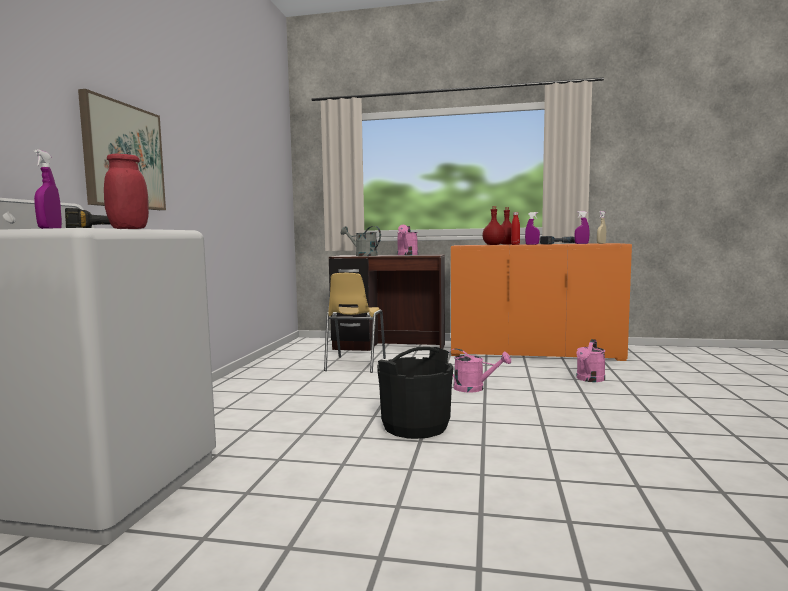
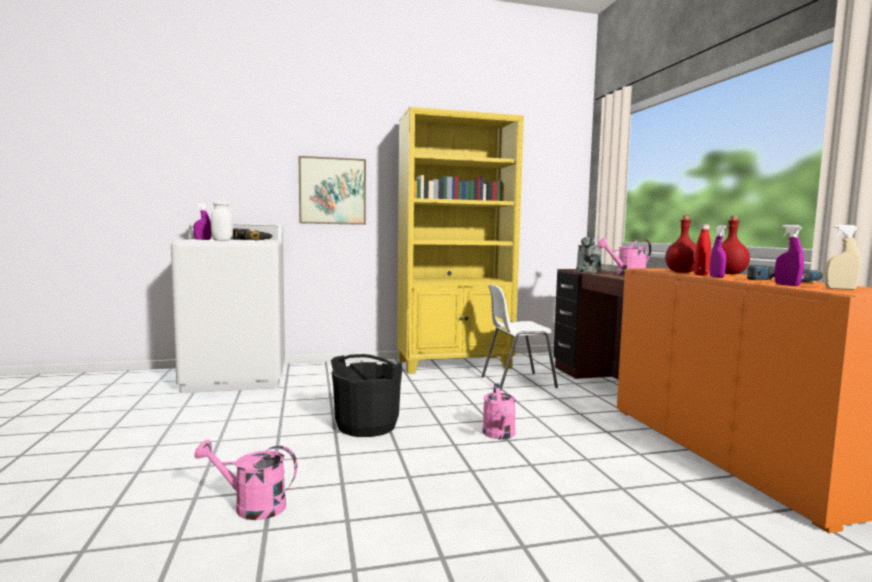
camera: 65 degrees right, 0 degrees up
(129, 228) = (222, 240): red jar -> white jar
(268, 373) = (455, 364): none -> yellow bookcase
(354, 364) = (517, 382): yellow chair -> white chair
(589, 379) = (634, 499): pink watering can -> pink watering can (251, 506)

